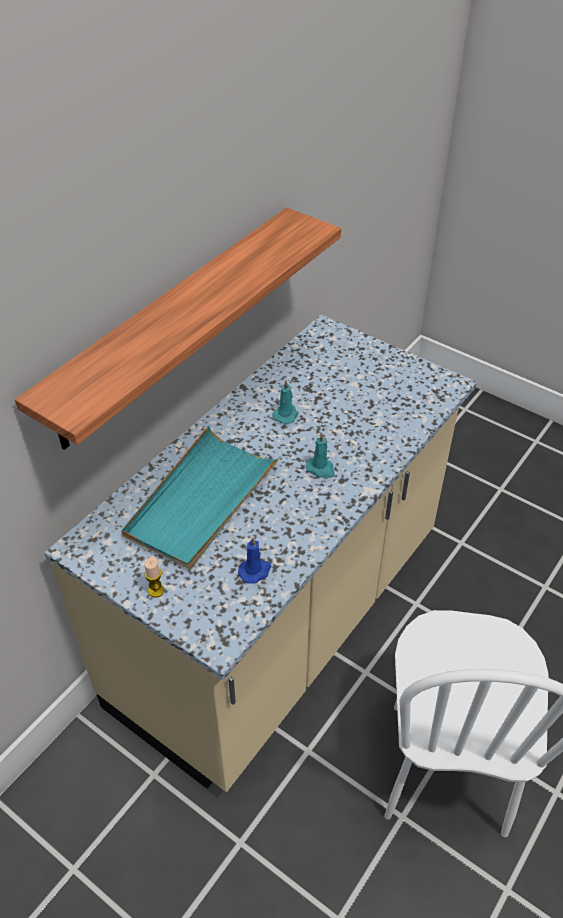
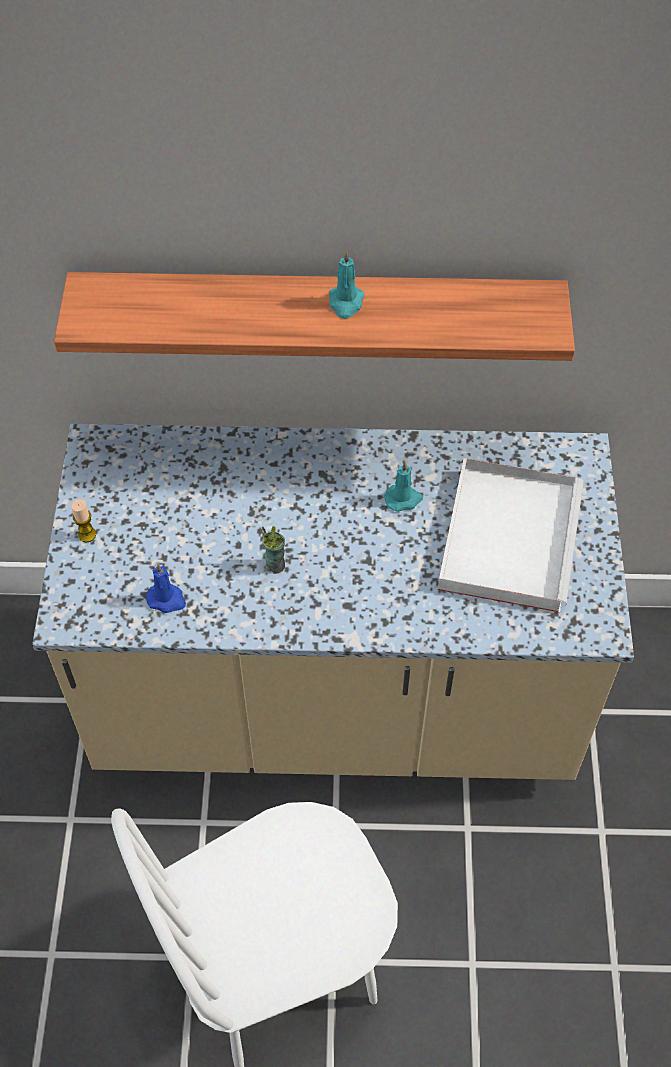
camera: 55 degrees right, 10 degrees up
(201, 501) = (221, 501): turquoise tray -> none
(279, 499) = (275, 565): none -> cup
(321, 469) = (348, 577): turquoise candle -> turquoise candle (345, 303)
(354, 386) = (508, 535): none -> white tray

